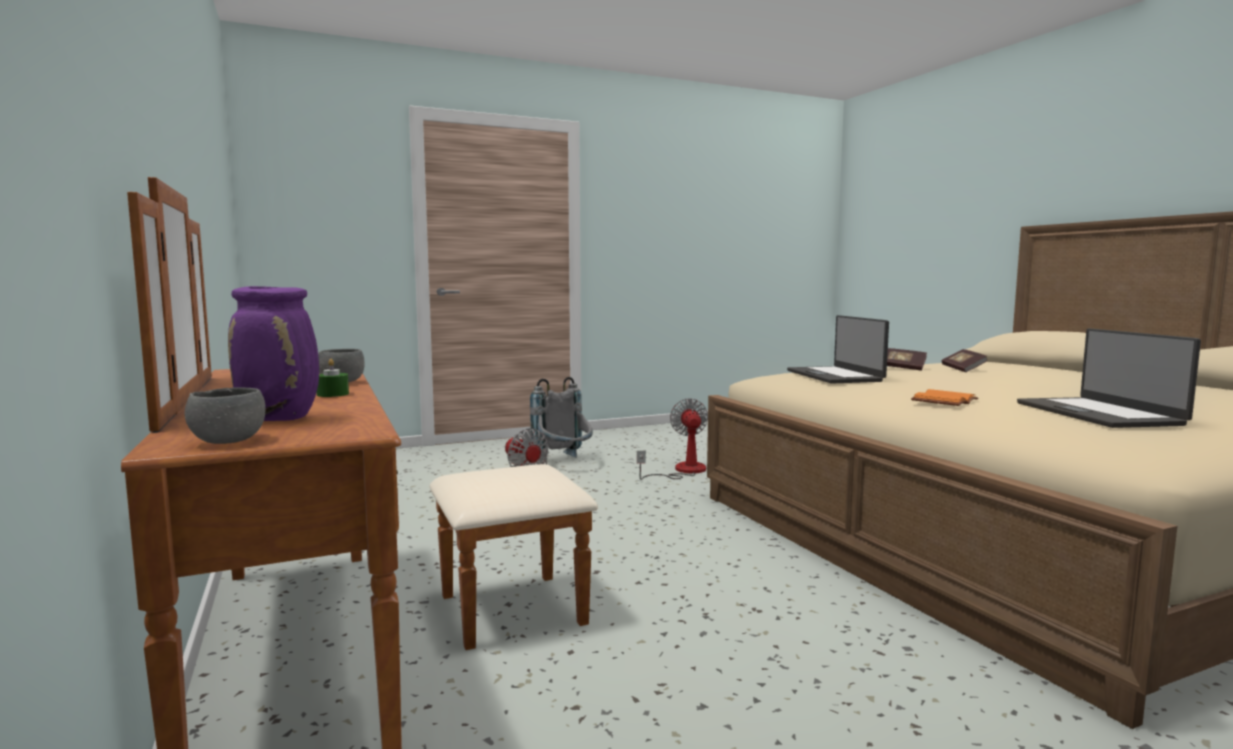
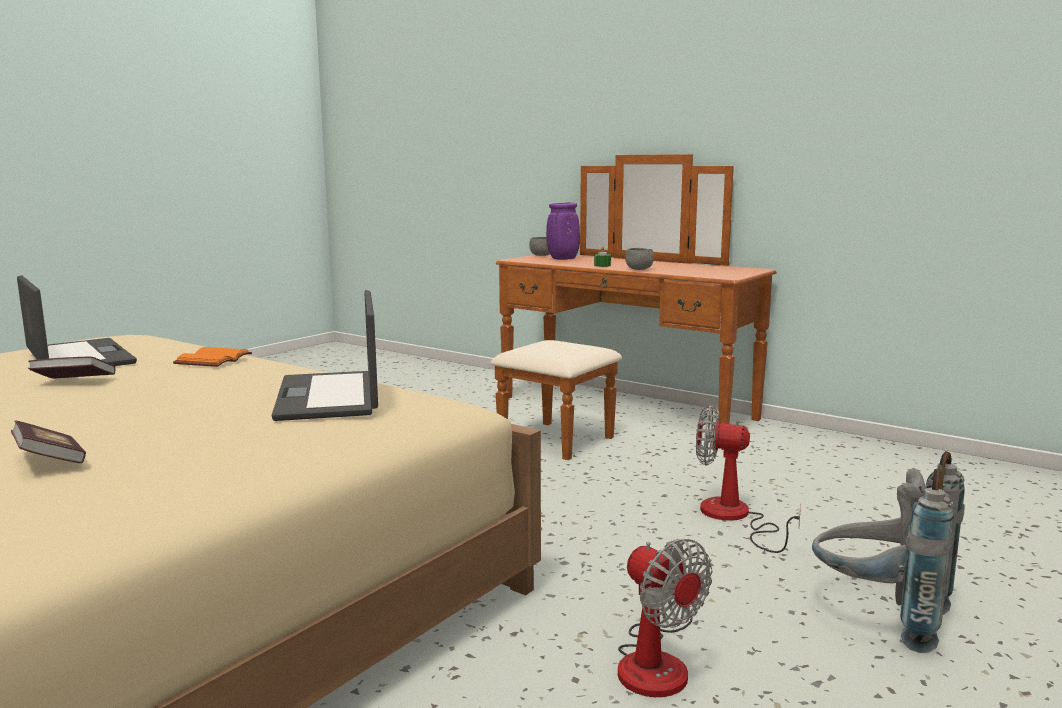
camera: 150 degrees right, 5 degrees up
(835, 376) = (330, 396): laptop -> laptop turned 150 degrees counterclockwise
(903, 368) = (185, 449): book -> book (74, 382)

